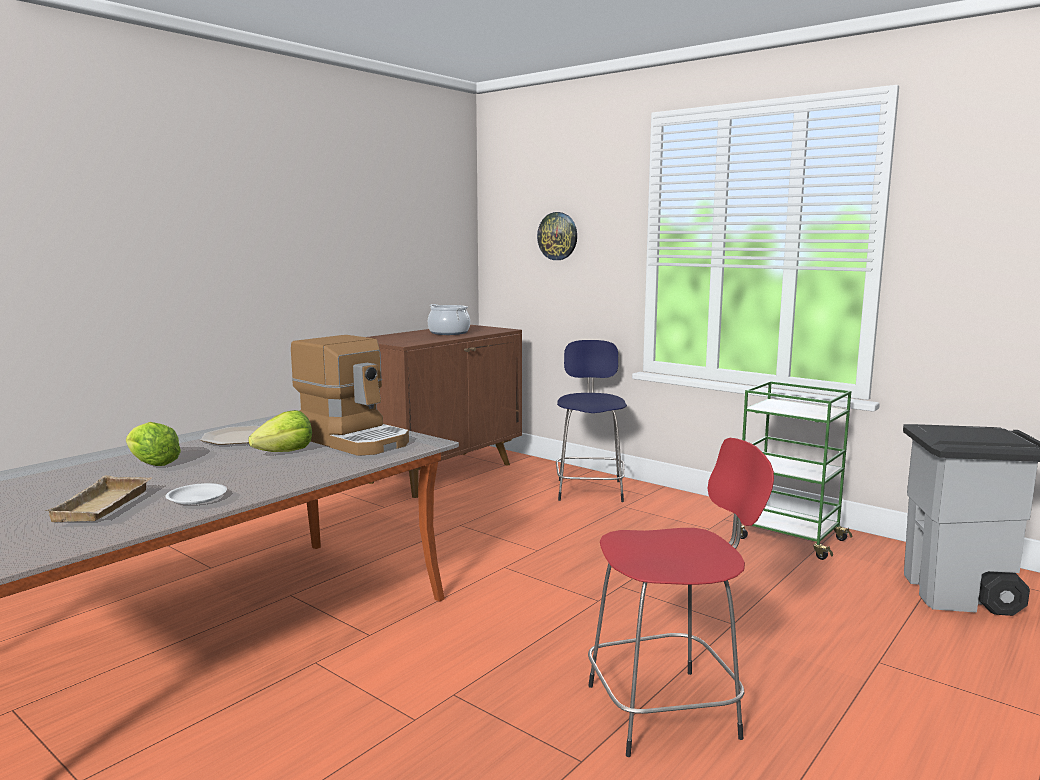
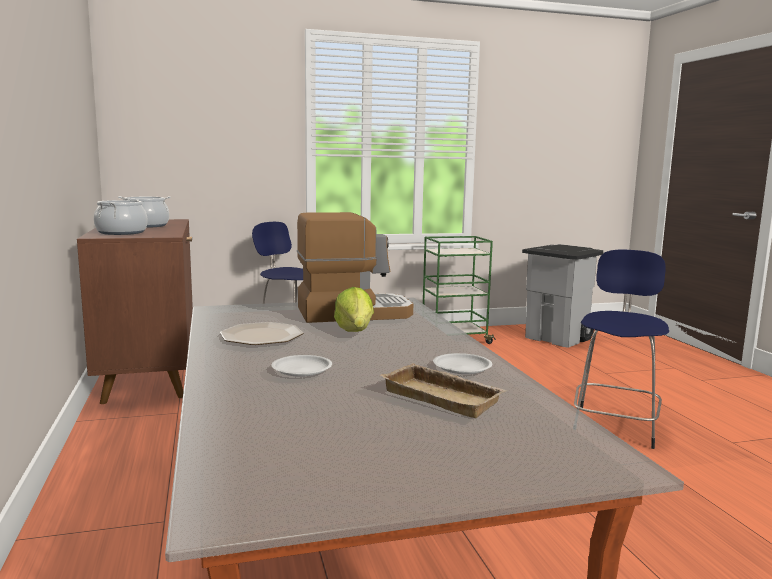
camera: 55 degrees left, 0 degrees up
(152, 463) = (302, 369): lettuce -> white plate
(396, 337) = (121, 232): none -> cooking pot
(558, 236) = (209, 129): wall clock -> none
(667, 710) = (614, 425): red stool -> blue stool

